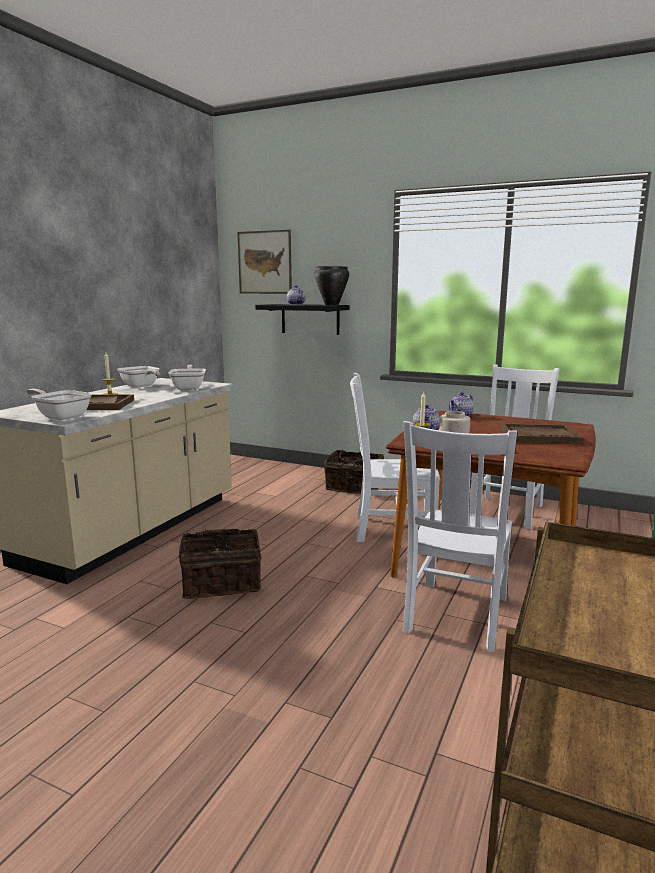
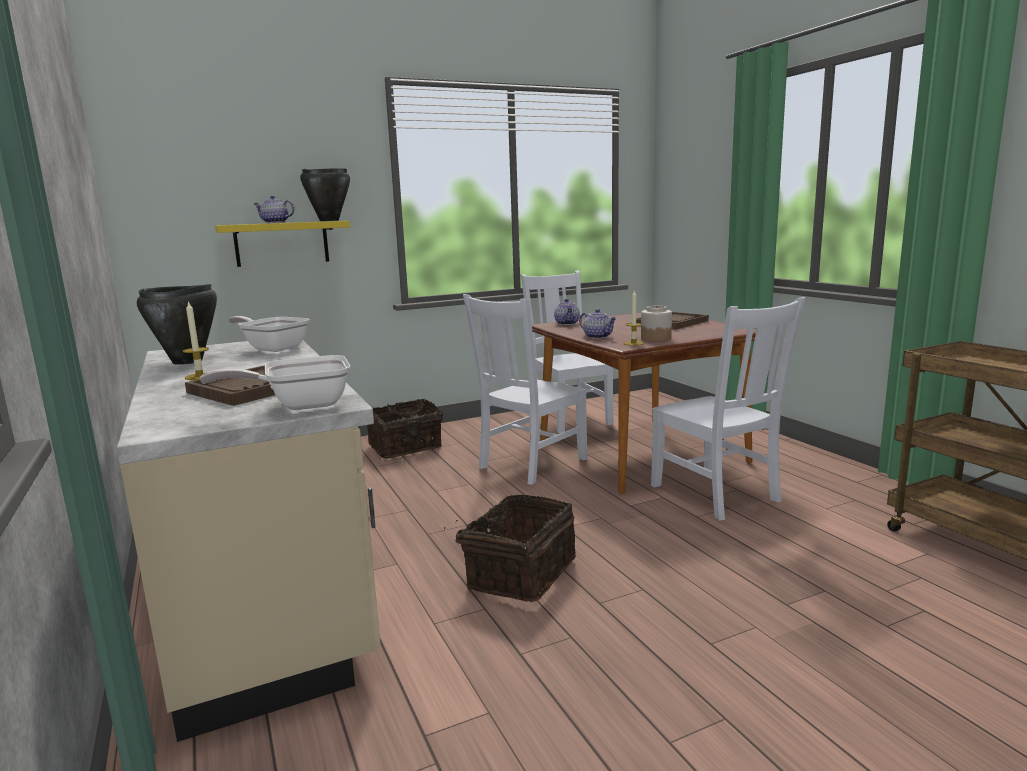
camera: 50 degrees left, 0 degrees up
(141, 386) = (187, 361): frying pan -> black cooking pot
(264, 262) = (192, 163): picture -> none
(310, 319) = (282, 243): black shelf -> yellow shelf

